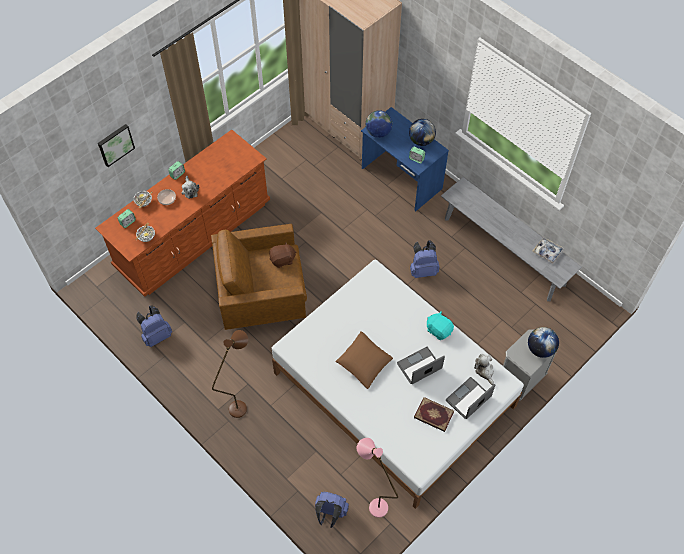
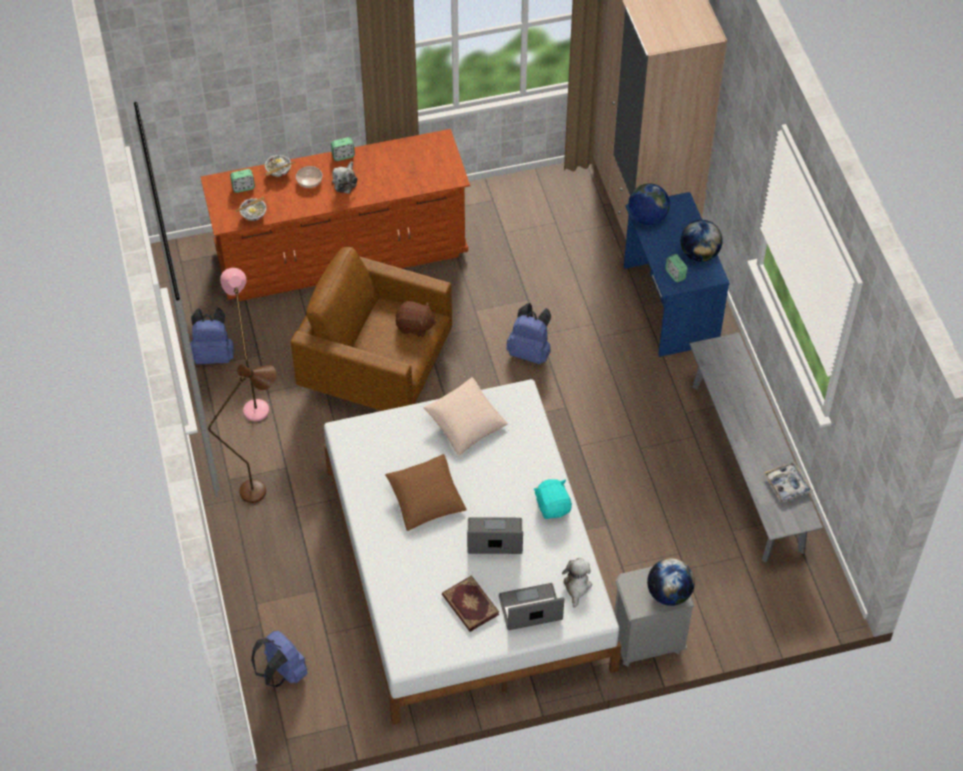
camera: 30 degrees right, 5 degrees down
(115, 144) = (265, 76): picture -> none
(355, 305) = (465, 423): none -> beige pillow
(373, 503) = (343, 689): pink floor lamp -> pink floor lamp (254, 403)
(423, 270) = (614, 437): blue backpack -> blue backpack (530, 352)

